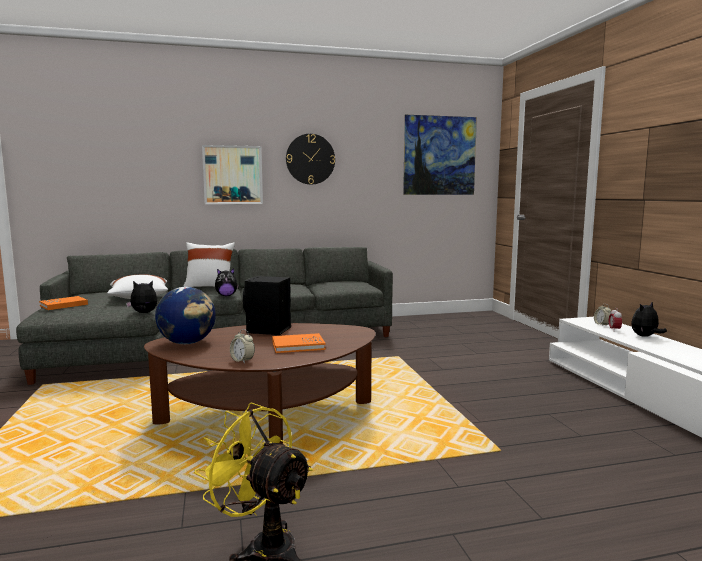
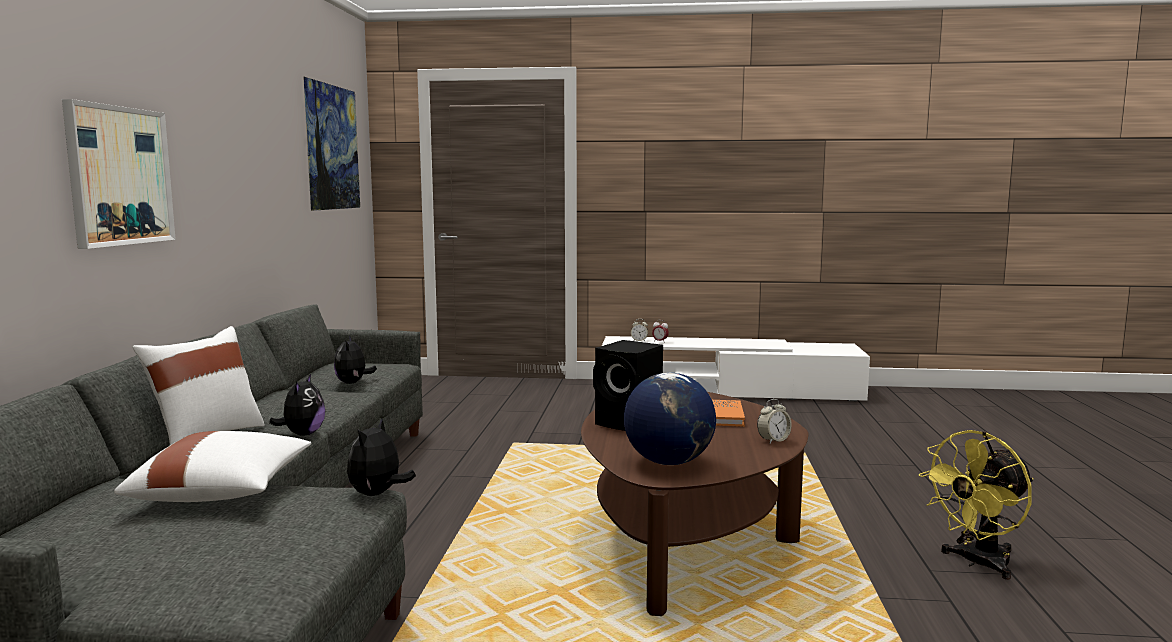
camera: 70 degrees left, 0 degrees up
(64, 305) = (181, 567): orange book -> none
(310, 159) = (219, 145): wall clock -> none
(645, 336) = (687, 340): plush toy -> plush toy (353, 383)

